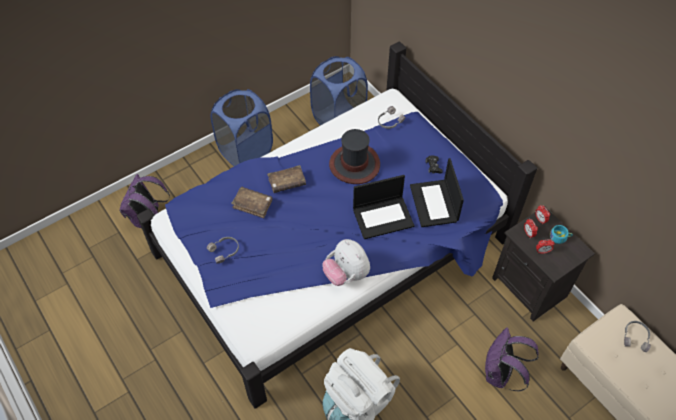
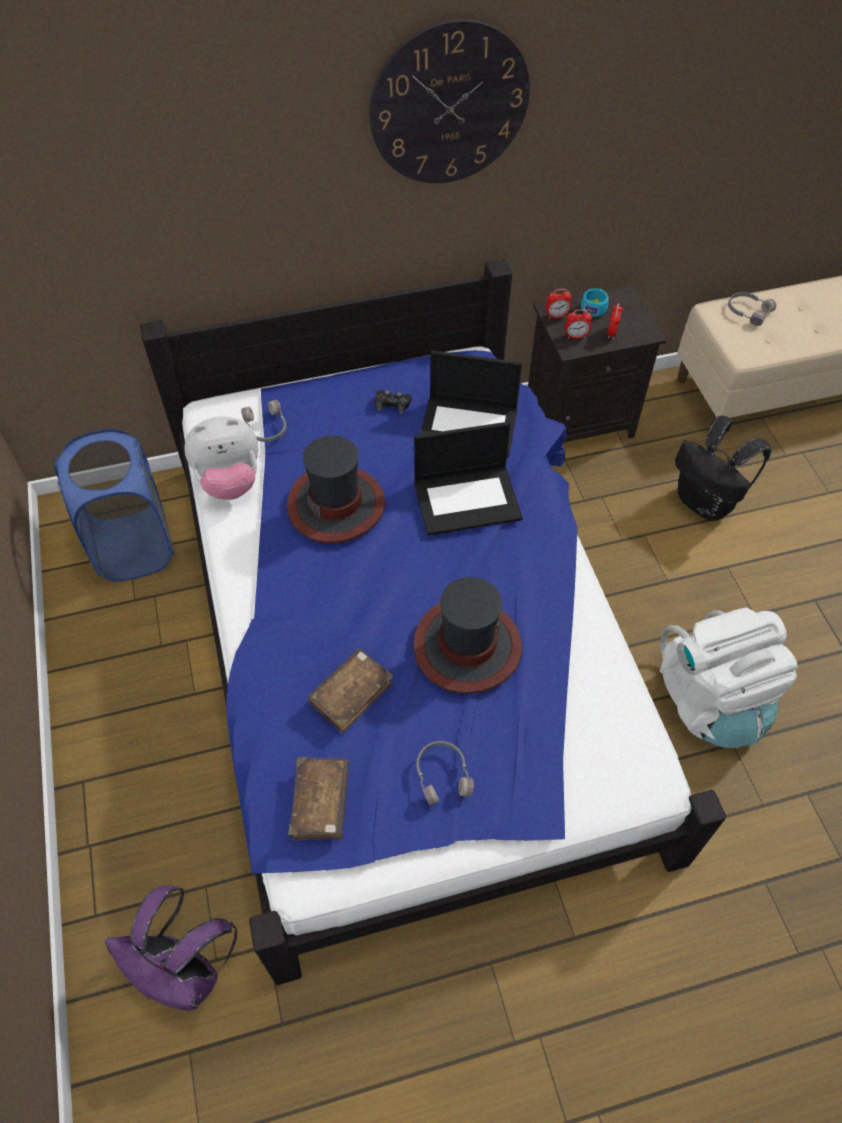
camera: 70 degrees left, 0 degrees up
(246, 151) = (117, 724): blue laundry basket -> none
(287, 182) = (325, 620): brown book -> brown book (321, 803)
(294, 241) = (467, 646): none -> hat
(346, 274) = (562, 589): plush toy -> plush toy (230, 481)
(383, 217) = (468, 499): laptop -> laptop turned 75 degrees clockwise
(500, 374) = (706, 503): purple backpack -> black backpack
(537, 70) = (449, 105): none -> wall clock

